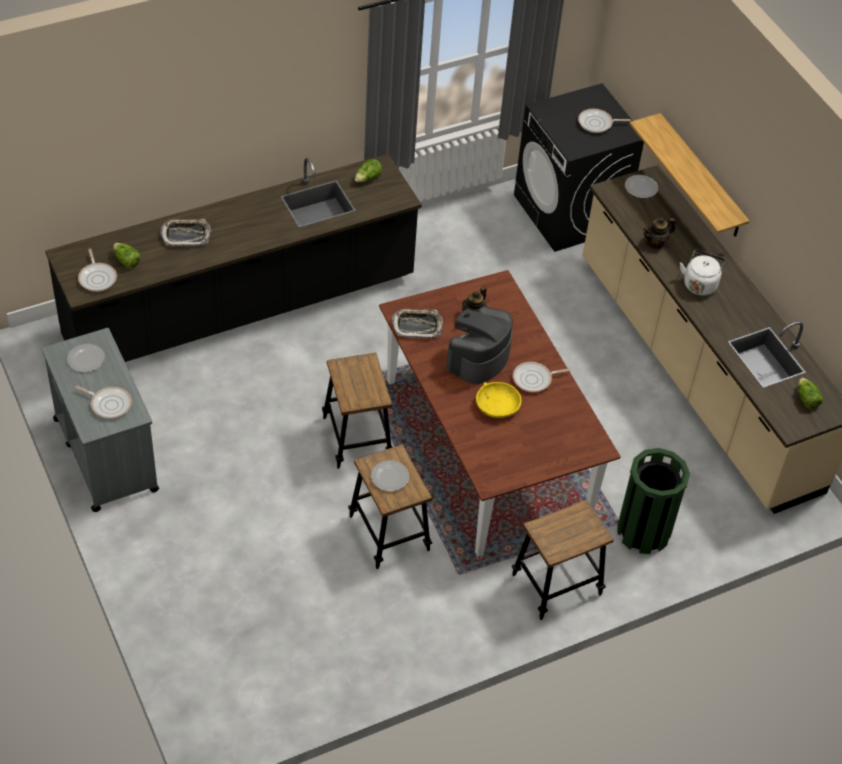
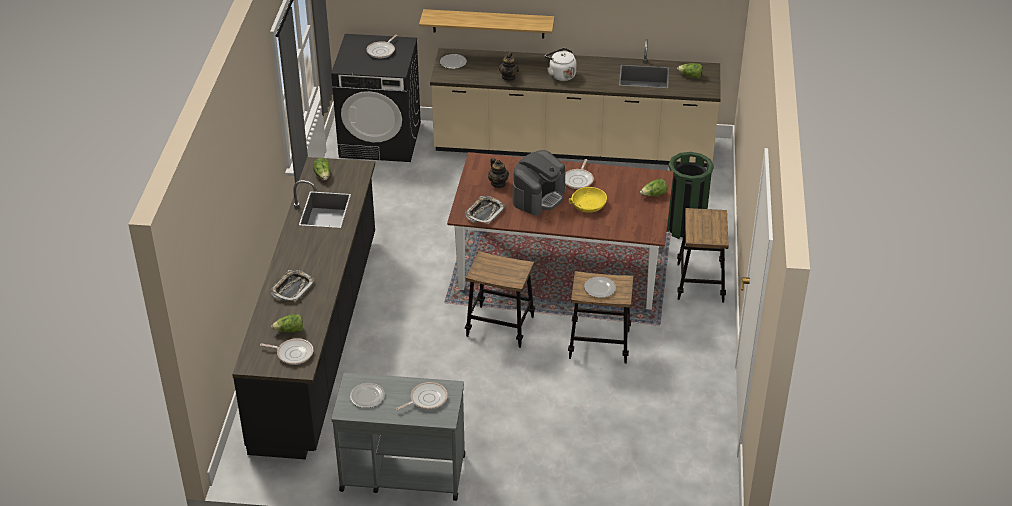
camera: 55 degrees left, 10 degrees down
(478, 358) = (538, 197): coffee machine -> coffee machine turned 120 degrees counterclockwise
(561, 455) = (653, 195): none -> lettuce

